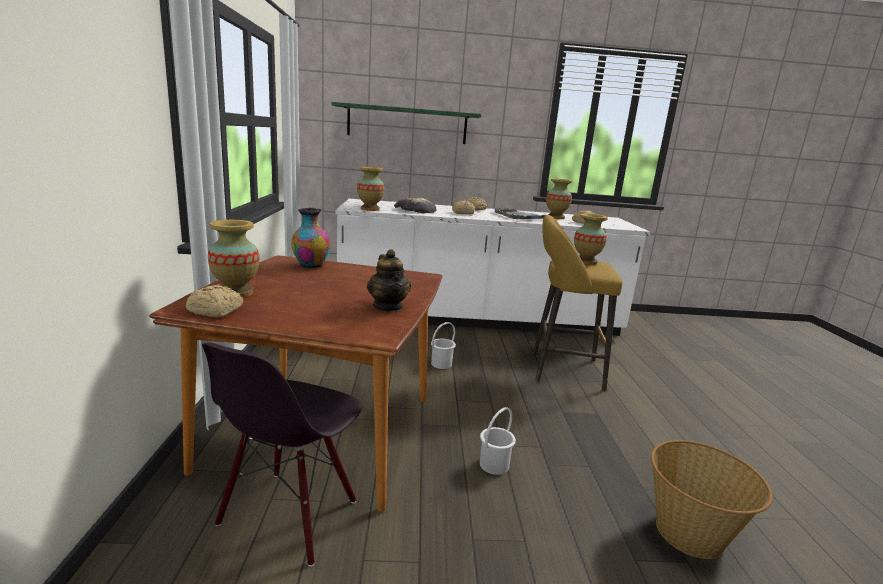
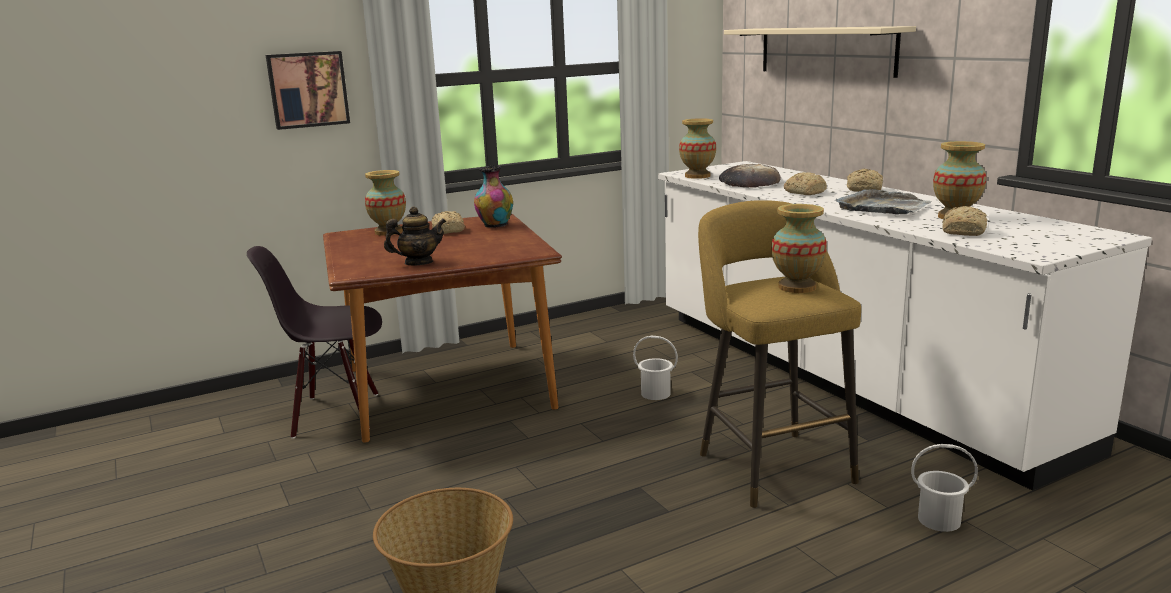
camera: 65 degrees right, 0 degrees up
(106, 110) = (308, 89): none -> picture
(216, 311) = (344, 239): bread -> bread (448, 231)
(388, 307) = (418, 263): teapot -> teapot turned 150 degrees counterclockwise
(407, 124) = (825, 50): green shelf -> beige shelf
(493, 464) = (475, 470): white bucket -> white bucket (938, 519)

